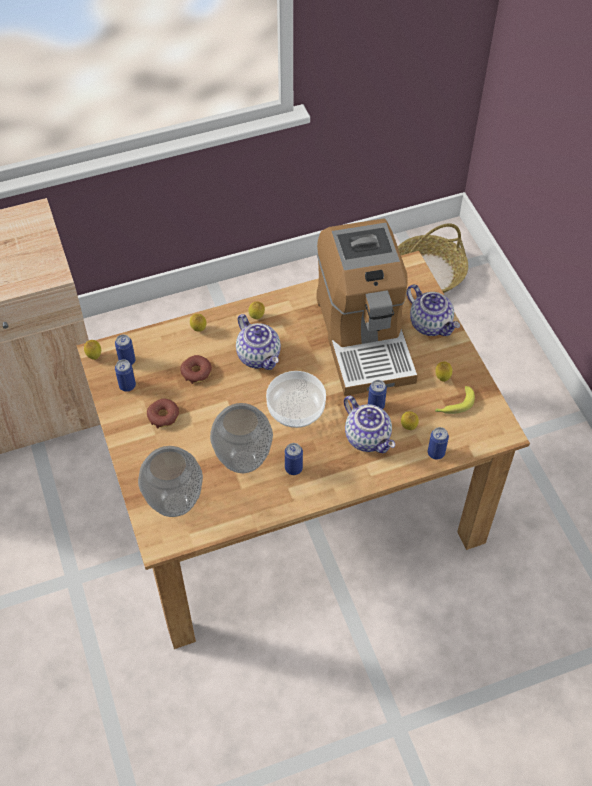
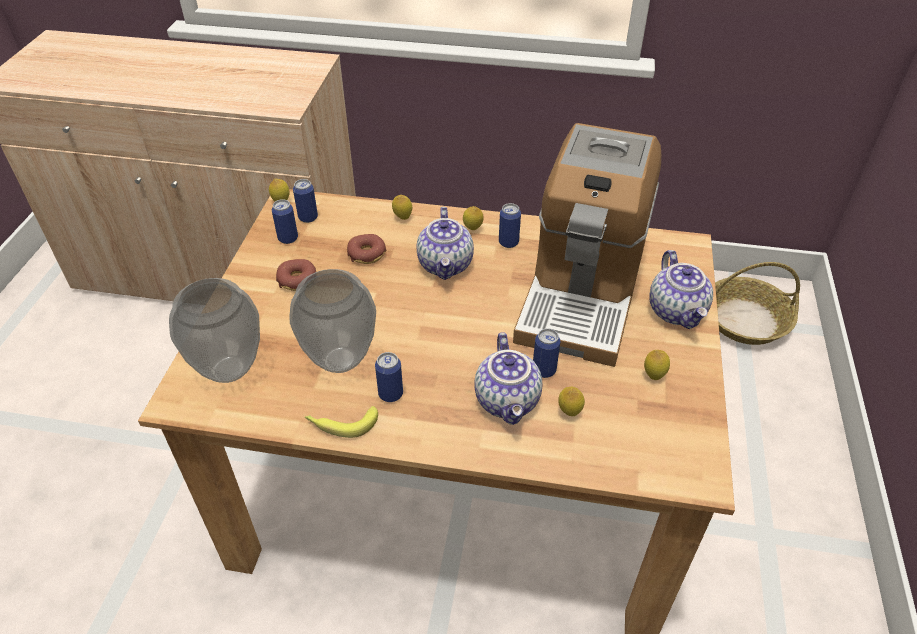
camera: 30 degrees right, 10 degrees down
(296, 409) = (445, 333): bowl -> none
(436, 453) = (586, 460): can -> can (508, 242)
(454, 405) = (649, 413): banana -> banana (341, 423)

